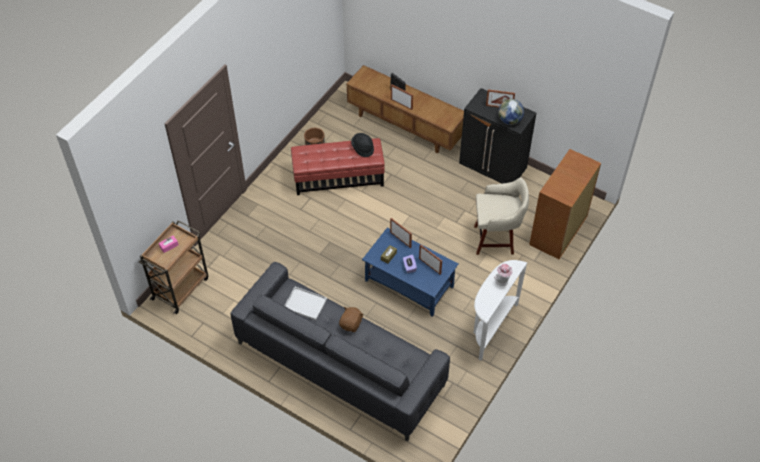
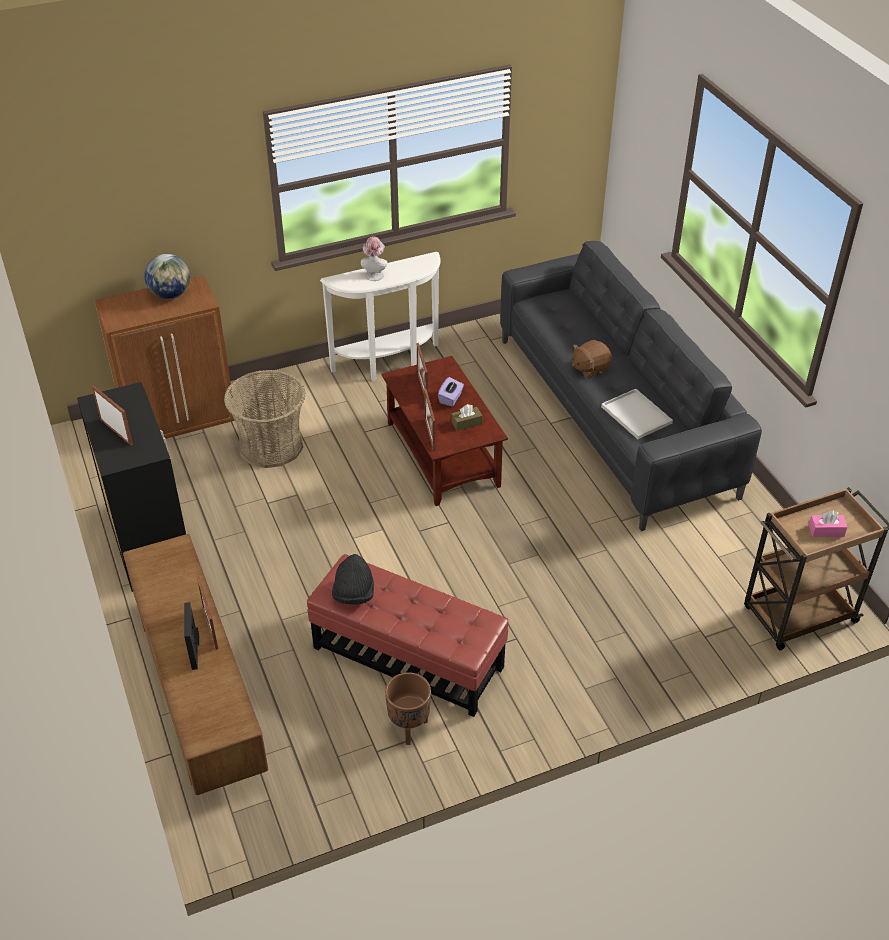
camera: 145 degrees left, 10 degrees down
(408, 283) = (443, 455): blue coffee table -> brown coffee table
(496, 240) = (271, 445): beige stool -> basket
(509, 120) = (130, 405): globe -> globe (171, 294)

